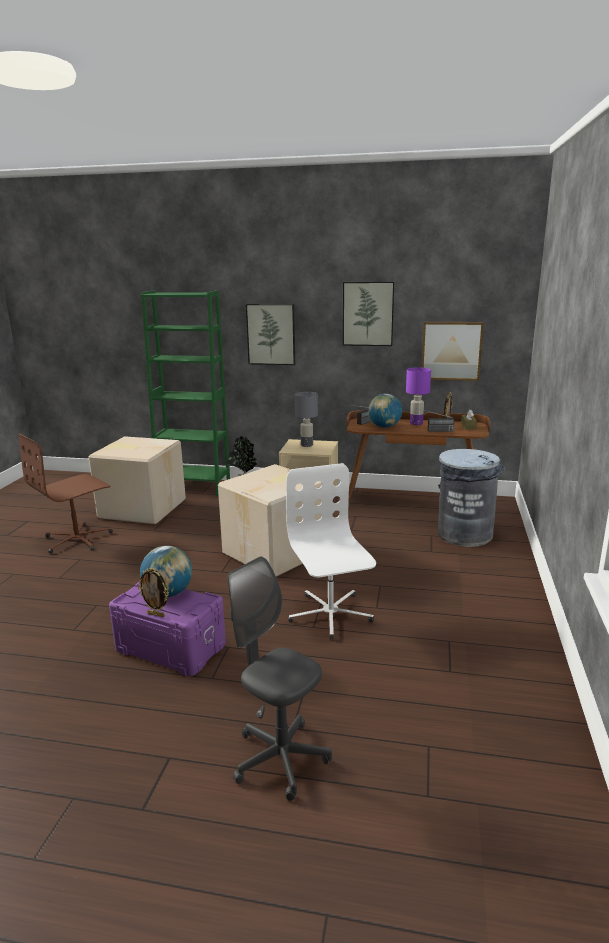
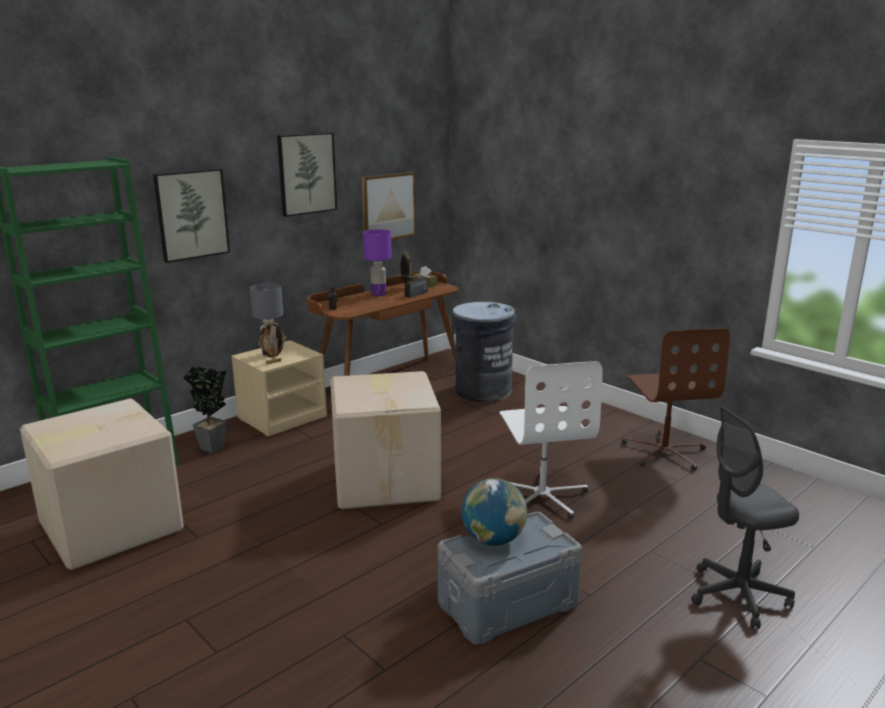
camera: 55 degrees left, 0 degrees up
(78, 539) = (113, 606): brown office chair -> brown office chair (665, 452)
(156, 614) = (534, 558): picture frame -> picture frame (273, 362)
(171, 647) = (506, 603): purple storage box -> grey storage box
(330, 614) = (542, 496): white office chair -> white office chair turned 120 degrees counterclockwise
(384, 427) = (362, 305): globe -> none

